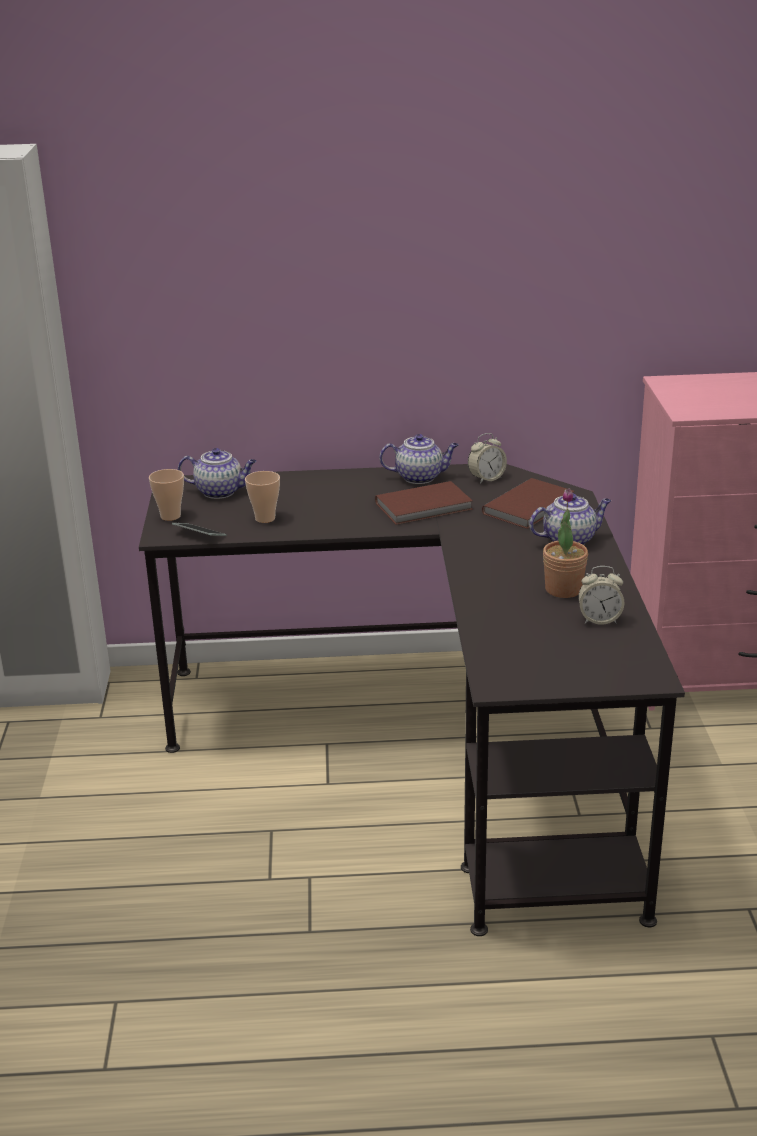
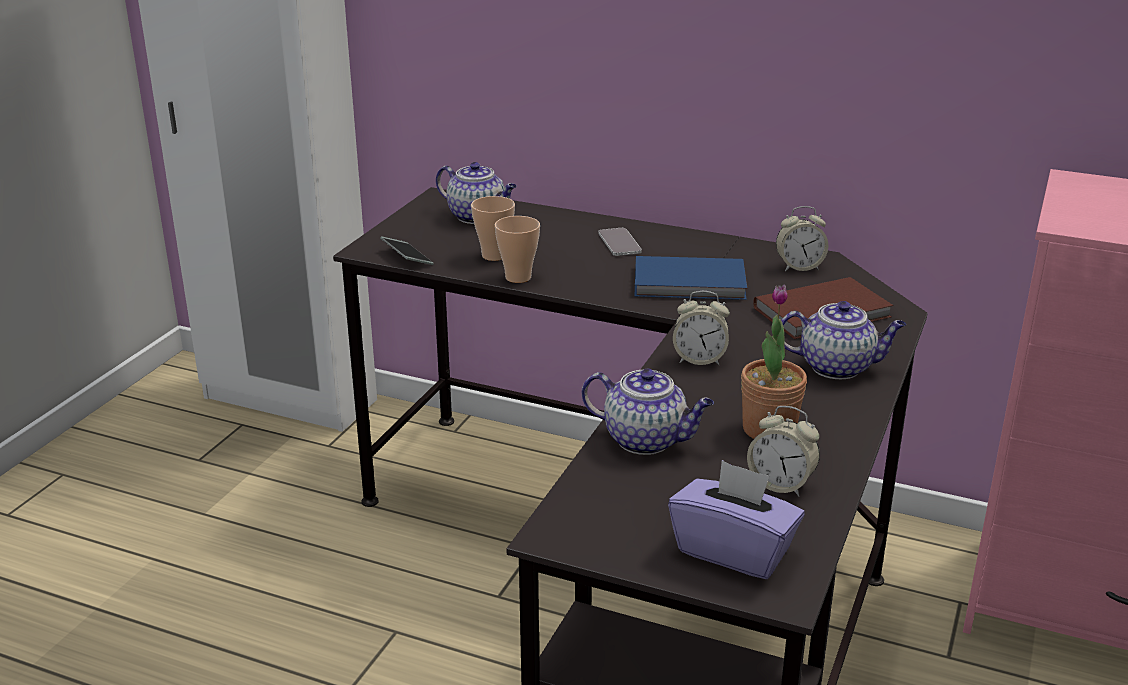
camera: 25 degrees right, 0 degrees up
(170, 516) = (399, 231): cup -> cup (518, 277)
(347, 489) = (619, 243): none -> phone
(420, 477) = (718, 248): teapot -> teapot (647, 440)
(425, 507) = (691, 283): brown book -> blue book
(480, 556) = (699, 359): none -> alarm clock
(607, 664) = (734, 550): none -> purple tissue box

